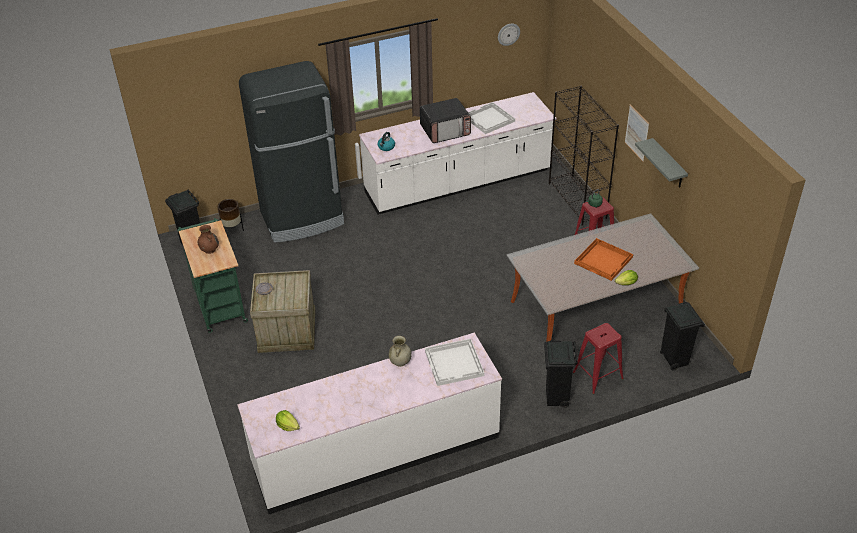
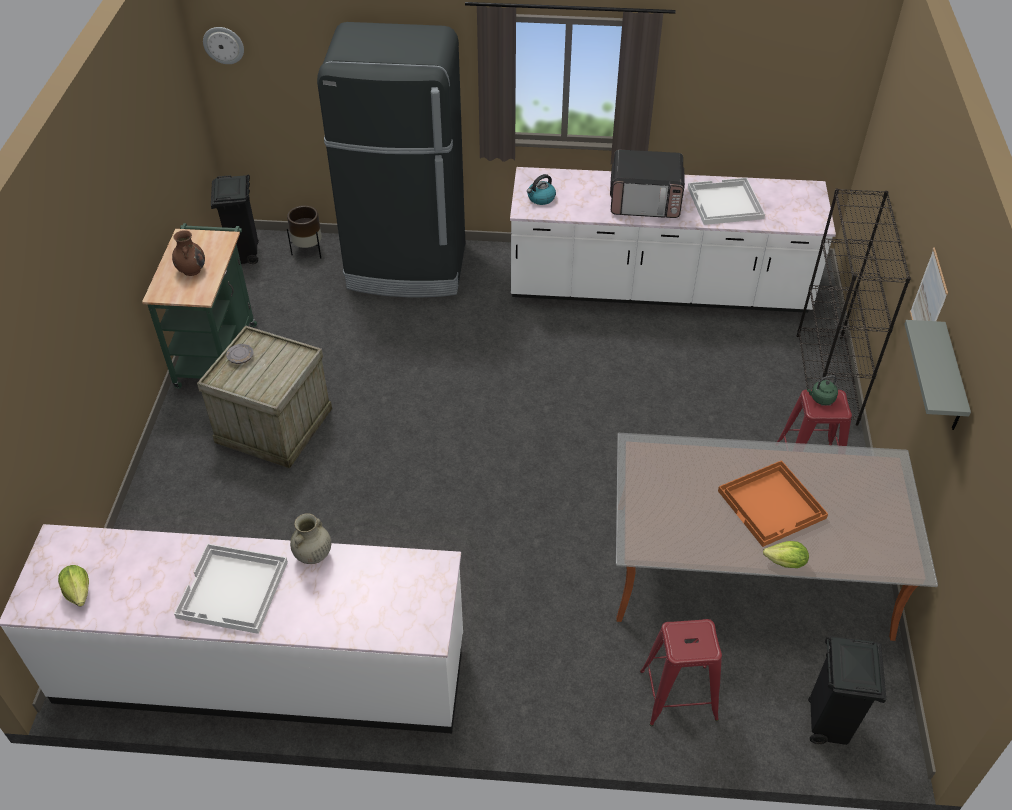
camera: 25 degrees right, 5 degrees up
(455, 363) = (392, 594): white tray -> white tray (233, 590)
(508, 34) = (804, 72): wall clock -> wall clock (223, 45)
(556, 398) = (586, 705): black trash can -> none

